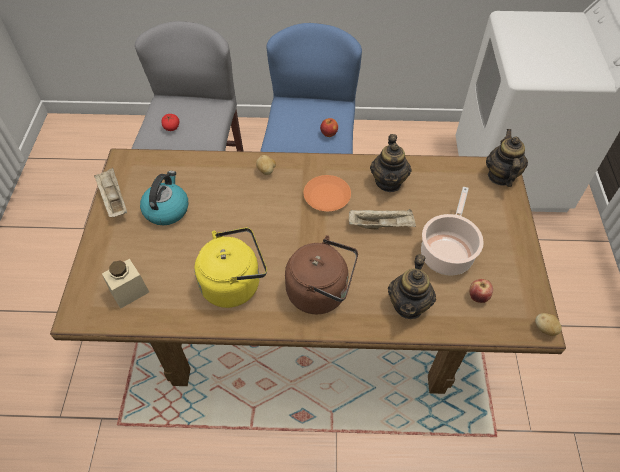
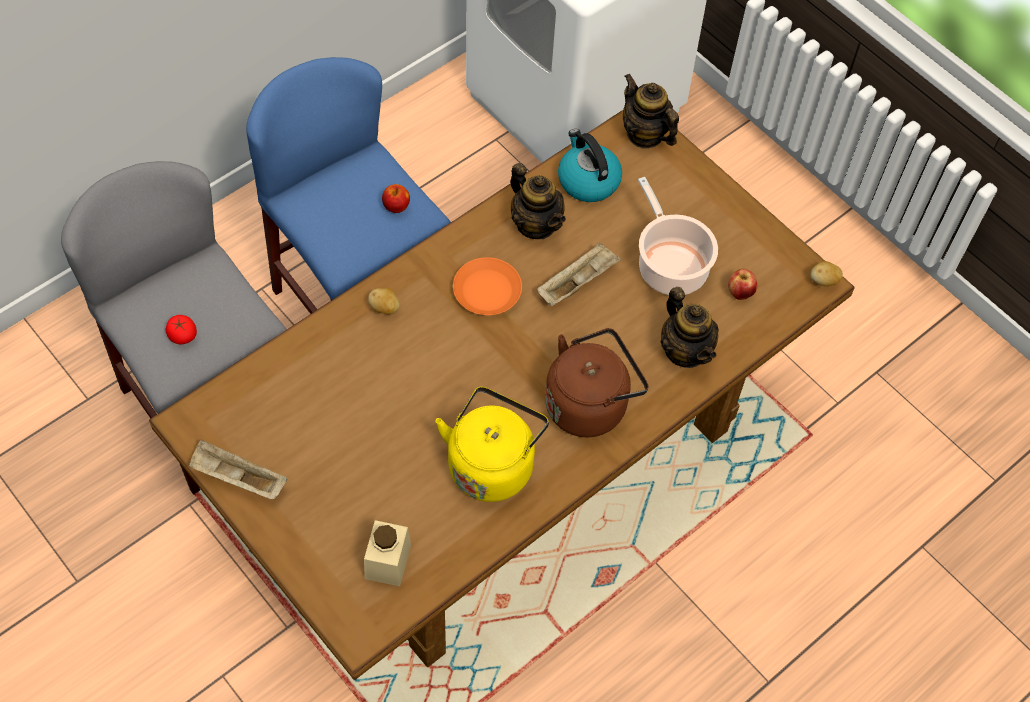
camera: 45 degrees left, 5 degrees up
(166, 209) = (319, 441): kettle -> kettle (587, 180)

